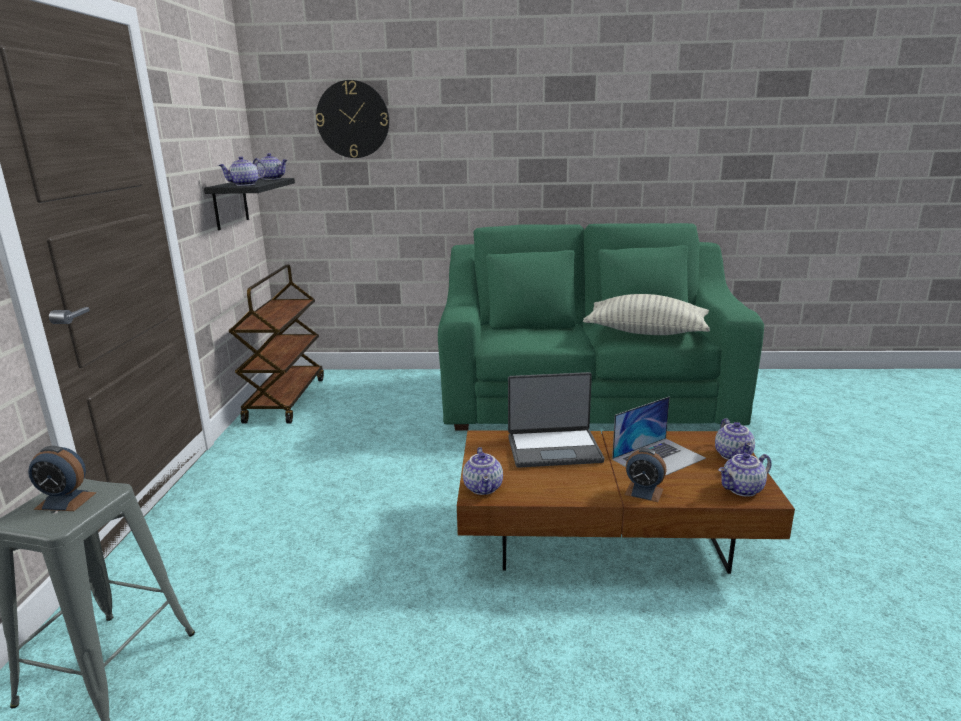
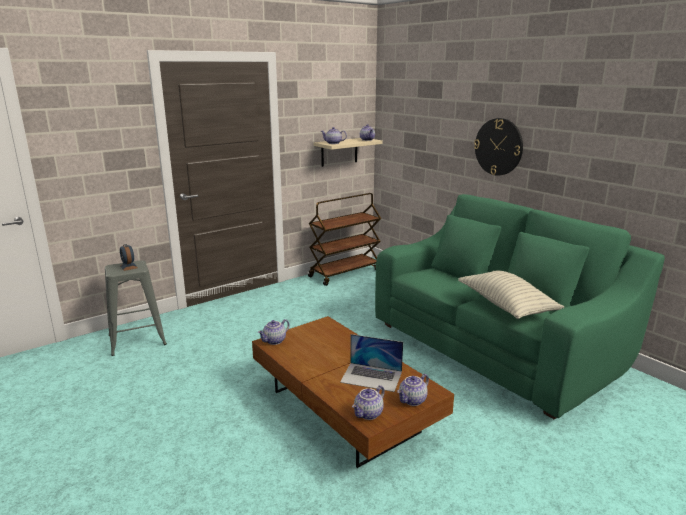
camera: 50 degrees right, 0 degrees up
(230, 204) = (339, 152): black shelf -> beige shelf
(353, 119) = (421, 106): wall clock -> wall clock (498, 147)
(554, 448) = (339, 343): laptop -> none
(644, 492) = (325, 383): alarm clock -> none
(742, 490) = (368, 414): teapot -> teapot turned 75 degrees counterclockwise

